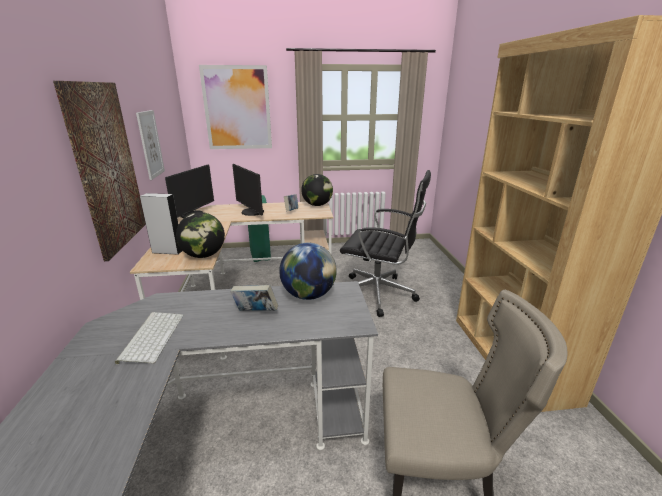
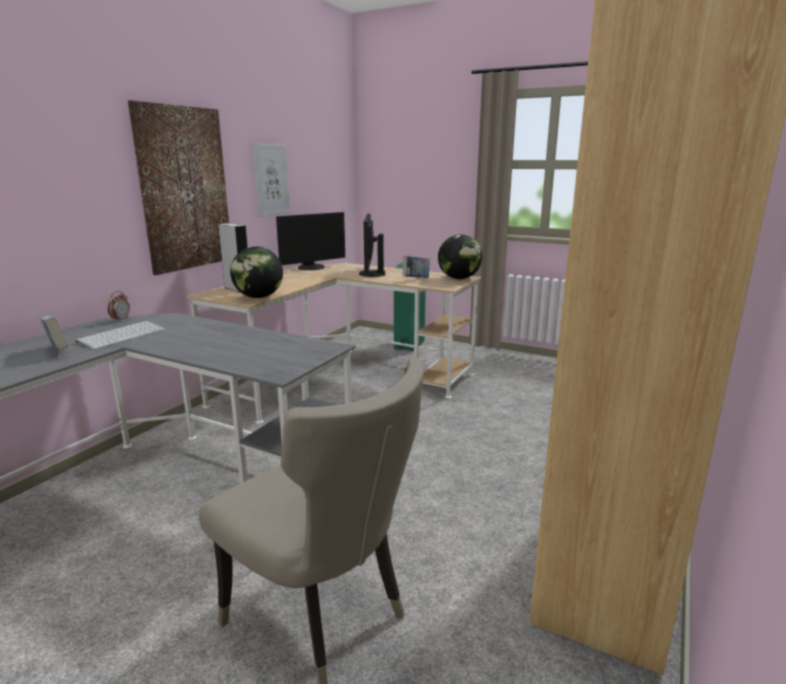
camera: 35 degrees right, 5 degrees down
(112, 319) = (121, 319): none -> alarm clock
(237, 108) = (412, 151): picture -> none
(255, 312) = (216, 342): book -> book (57, 351)
(308, 295) = (283, 343): globe -> none
(379, 294) = (506, 421): black office chair -> none

